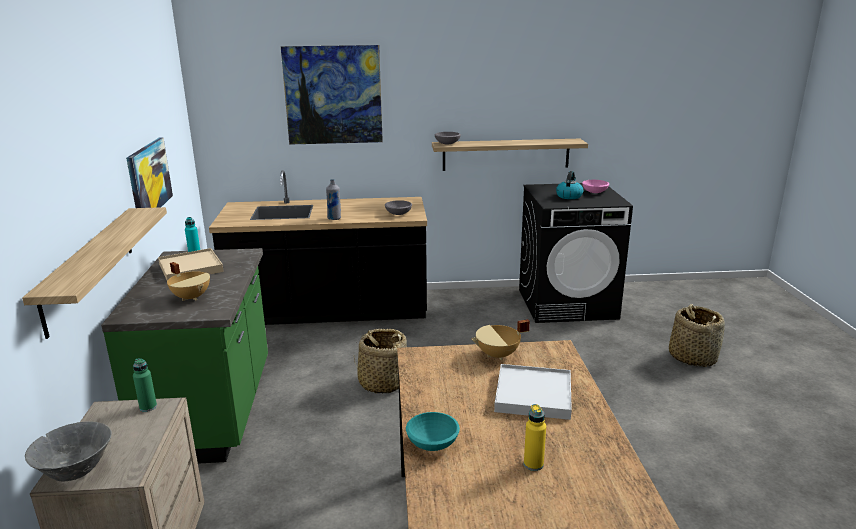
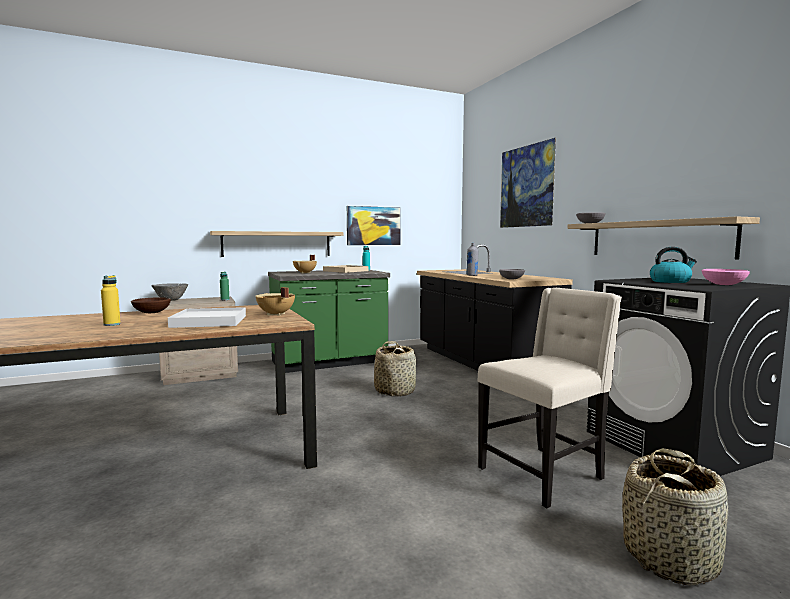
camera: 70 degrees right, 15 degrees down
(433, 443) = (151, 312): turquoise bowl -> brown bowl
(597, 361) = (543, 474): none -> beige chair

